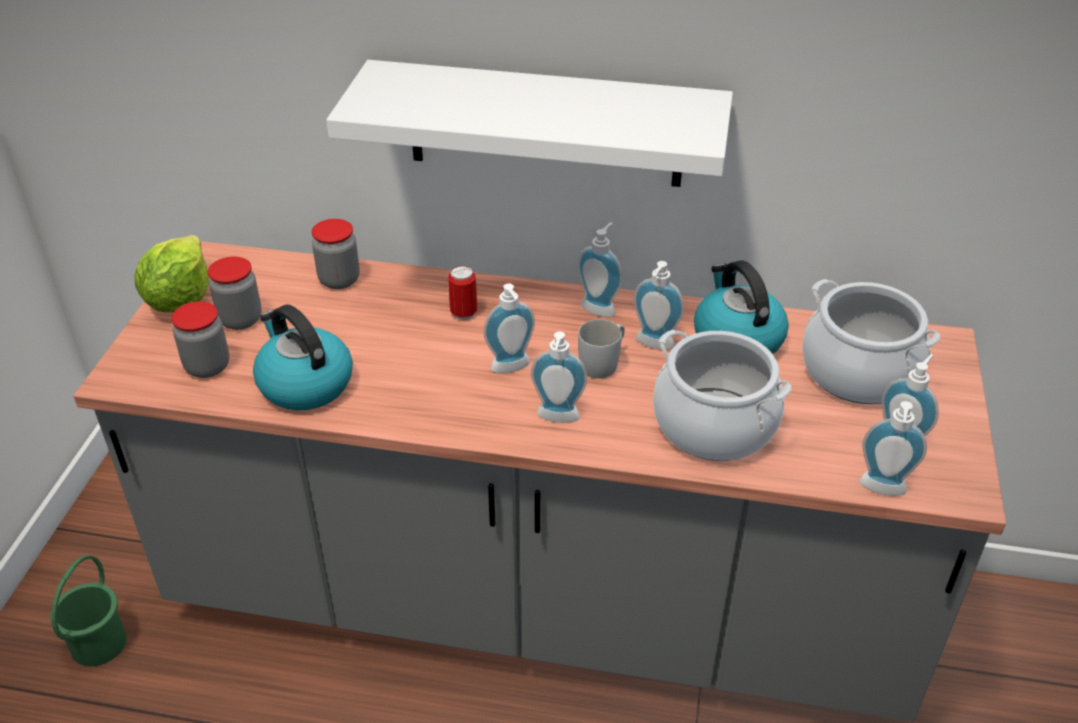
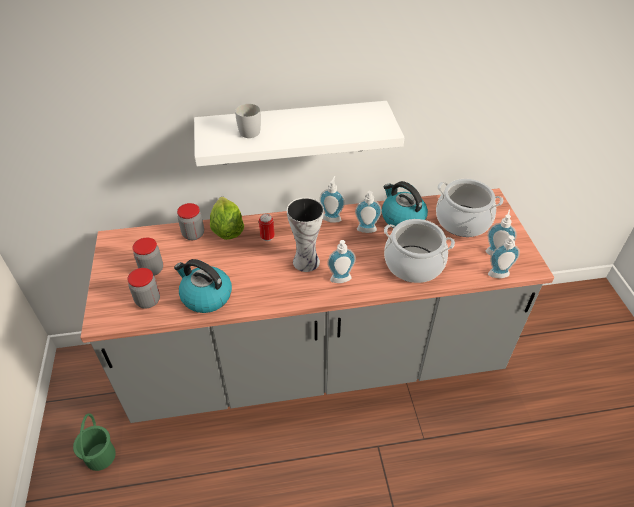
camera: 20 degrees left, 5 degrees up
(180, 299) = (111, 266): lettuce -> lettuce (227, 230)
(512, 369) = (306, 260): soap dispenser -> vase
(603, 363) = (348, 246): white mug -> white mug (252, 130)

